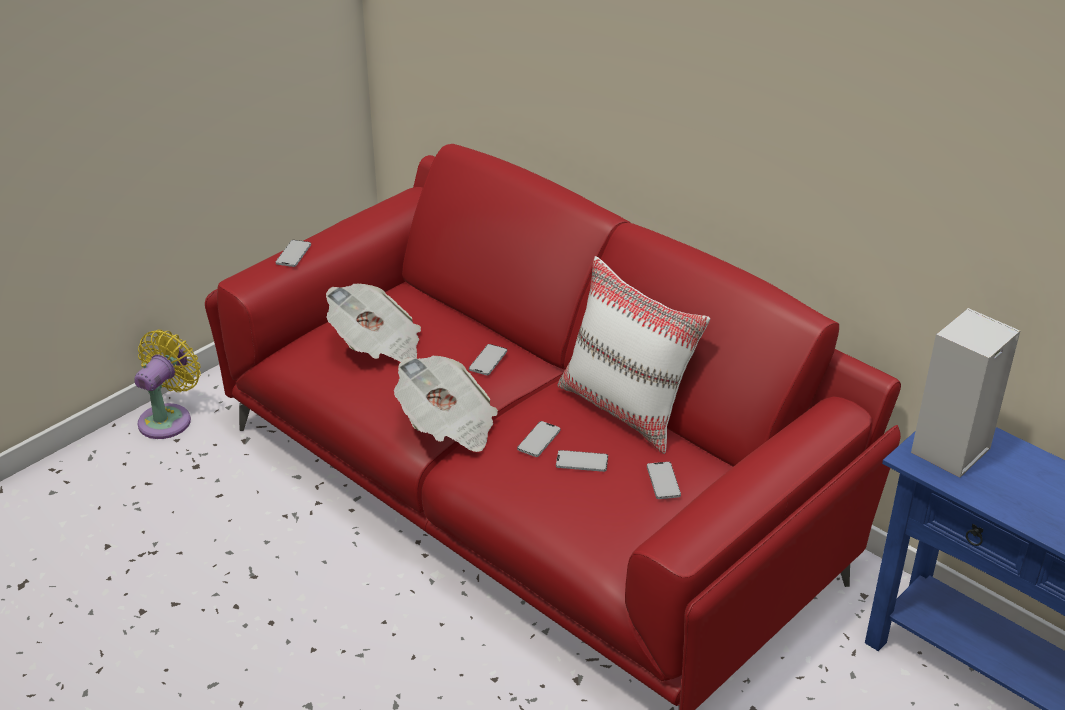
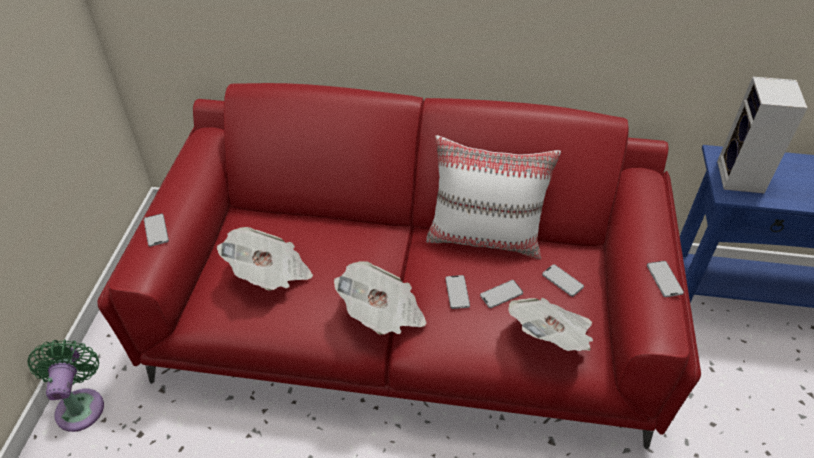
camera: 35 degrees left, 10 degrees up
(168, 418) = (80, 405): yellow fan -> green fan
(488, 360) = (362, 246): phone -> phone (664, 279)
(593, 520) = (551, 336): none -> newspaper

